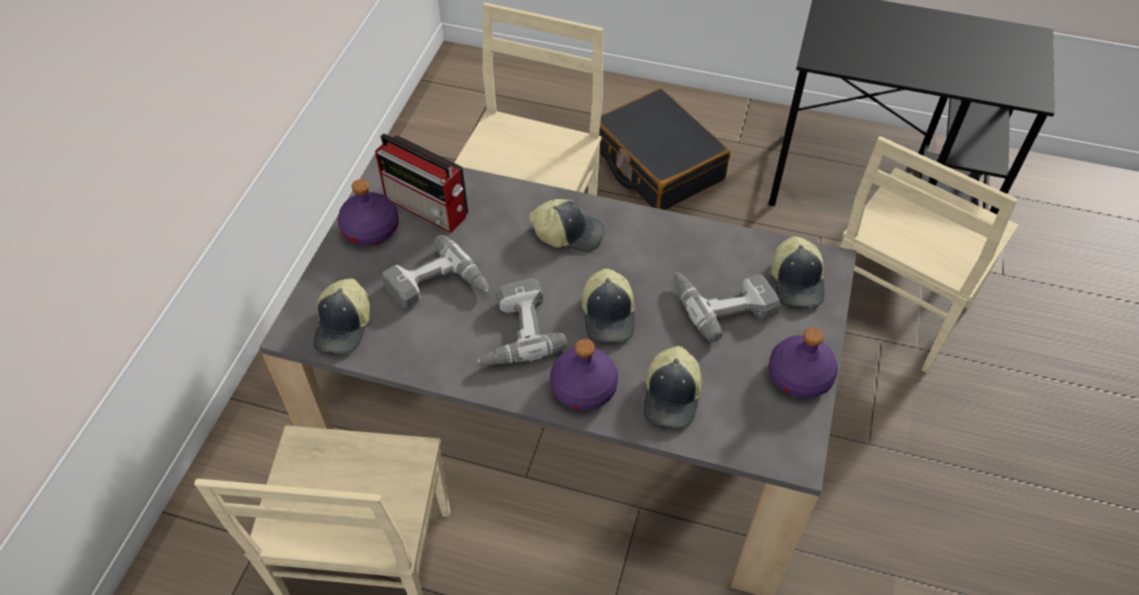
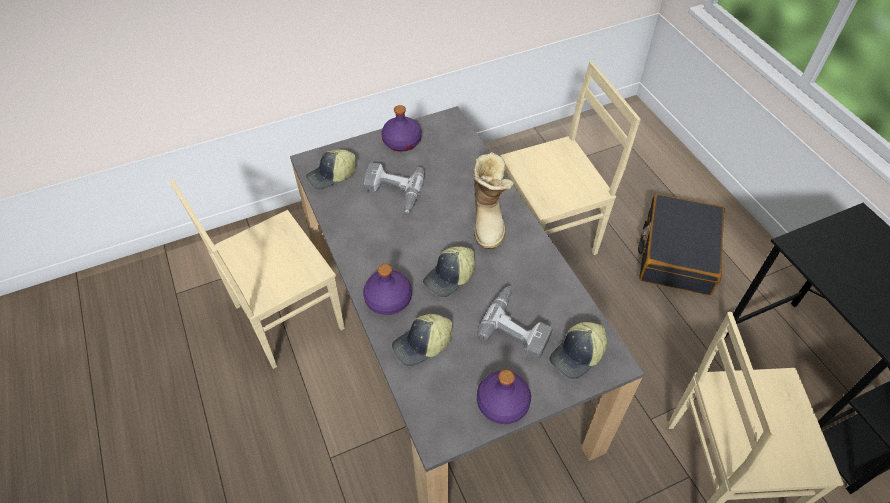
camera: 50 degrees right, 0 degrees up
(428, 208) = (440, 152): radio -> none
(514, 331) = (395, 243): power drill -> none
(568, 233) = (489, 220): cap -> boot

